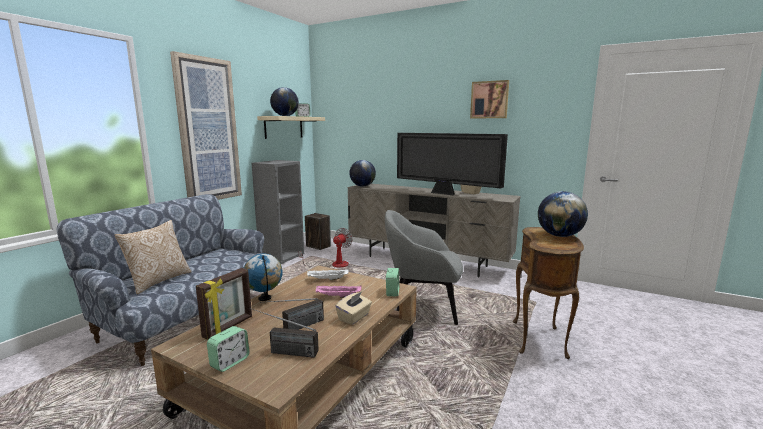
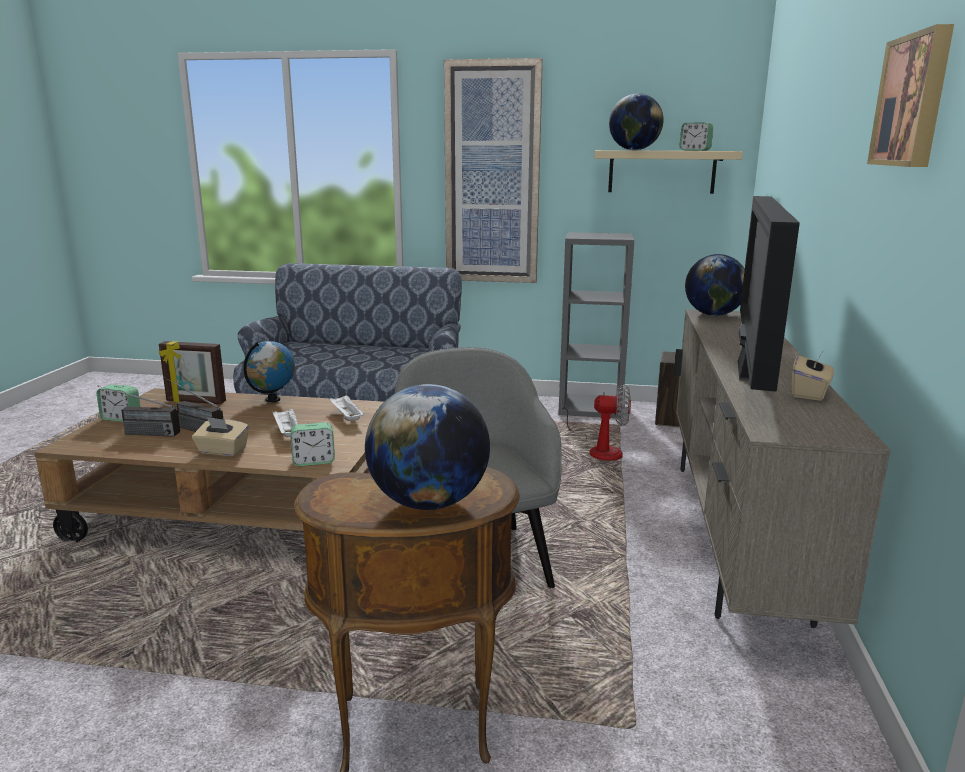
camera: 70 degrees right, 5 degrees up
(158, 281) = (307, 352): pillow -> none
(282, 351) = (138, 433): radio -> radio turned 75 degrees counterclockwise
(337, 297) = (287, 432): pink tray -> white tray

